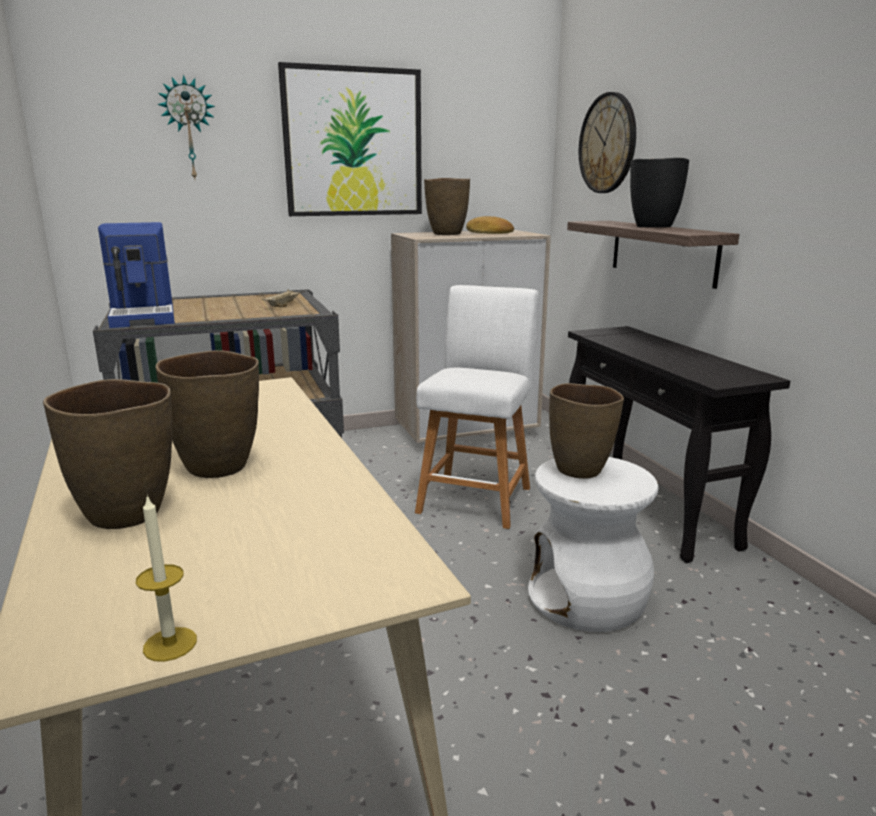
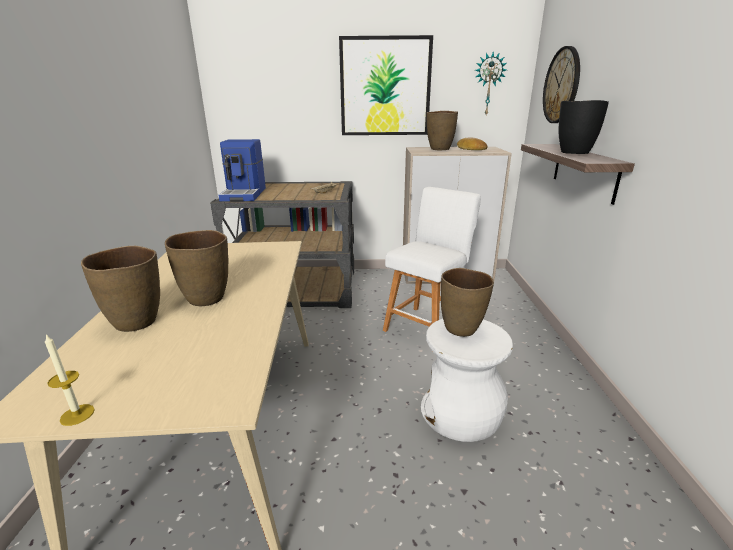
camera: 20 degrees right, 5 degrees up
(189, 129) = (285, 81): wall clock -> wall clock (488, 84)
(648, 508) = (542, 356): black console table -> none

